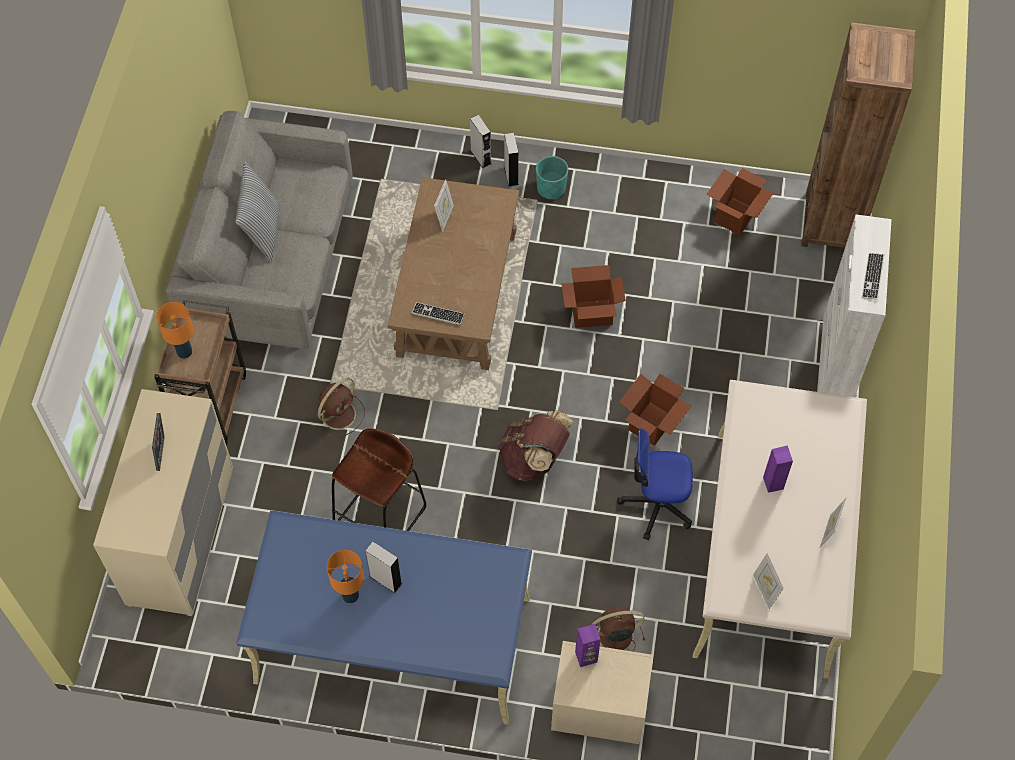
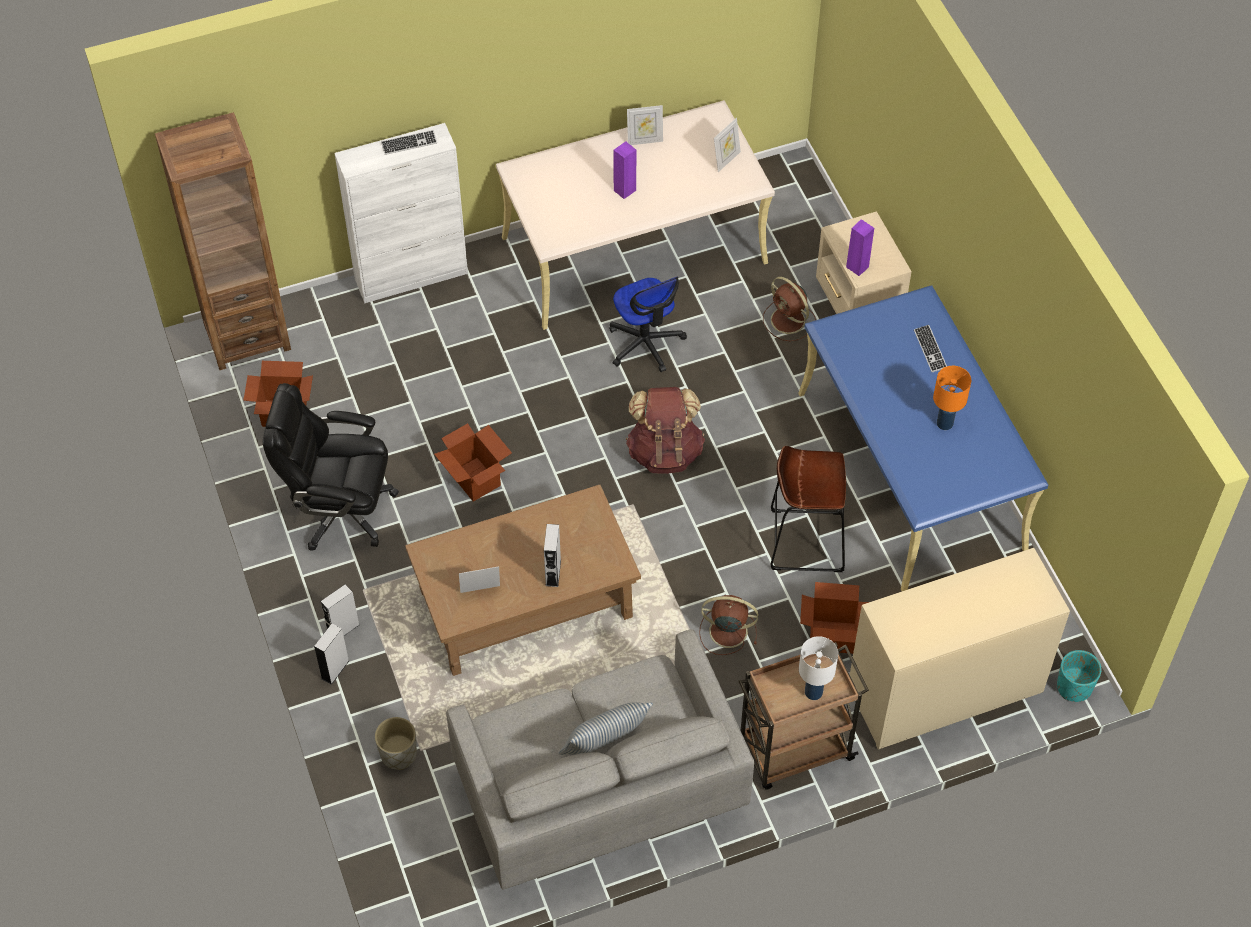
camera: 120 degrees left, 5 degrees down
(163, 453) = (944, 610): picture frame -> none
(184, 351) = (813, 692): orange table lamp -> white table lamp
(385, 580) = (912, 406): grey speaker -> grey speaker (553, 572)
(387, 165) = (398, 754): none -> grey planter
(438, 314) = (600, 539): keyboard -> keyboard (930, 349)
(551, 188) = (339, 585): turquoise planter -> turquoise planter (1074, 687)
(619, 215) = (340, 509): none -> black office chair
(651, 424) = (567, 381): cardboard box -> cardboard box (832, 636)

